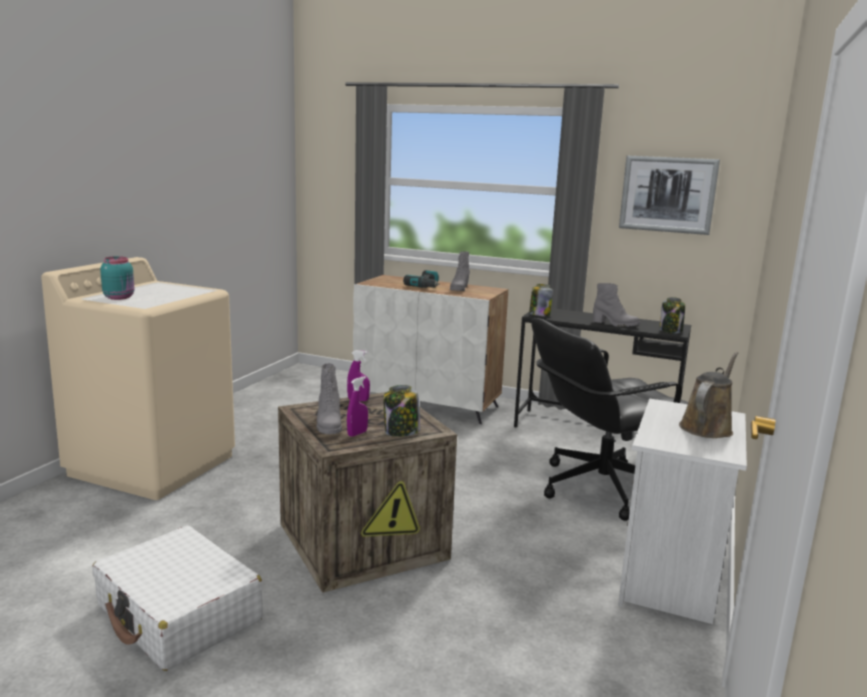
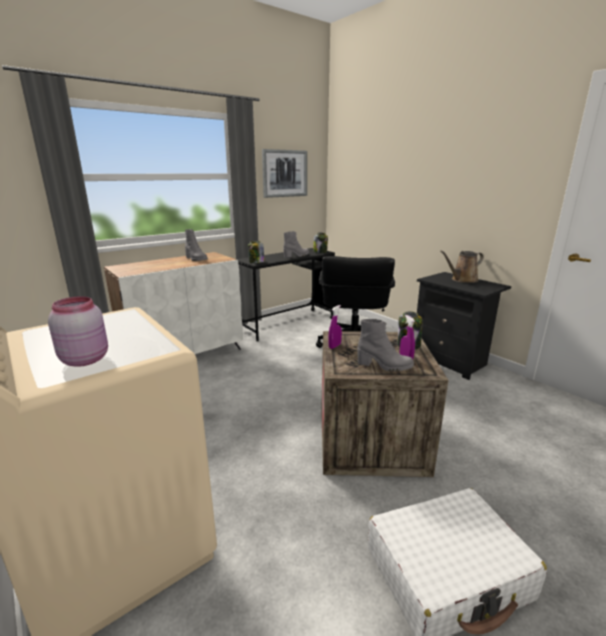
camera: 60 degrees left, 5 degrees up
(120, 297) = (85, 359): turquoise jar -> pink jar
(426, 286) = (170, 263): power drill -> none
(671, 582) = (451, 361): white nightstand -> black nightstand
(707, 427) = (462, 280): brown watering can -> brown watering can turned 90 degrees counterclockwise

